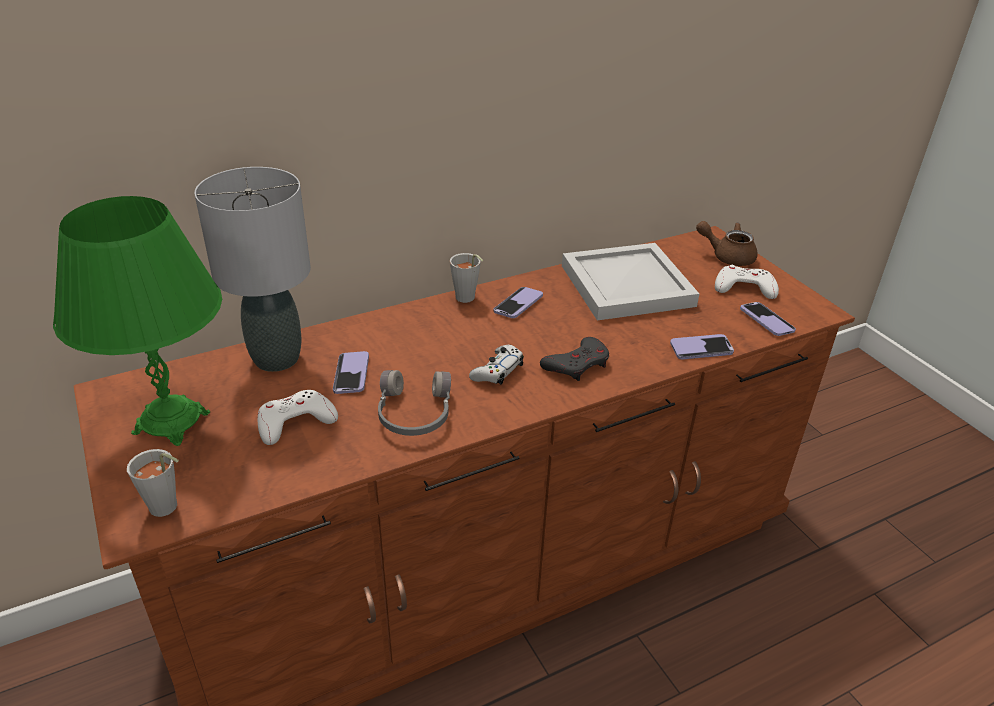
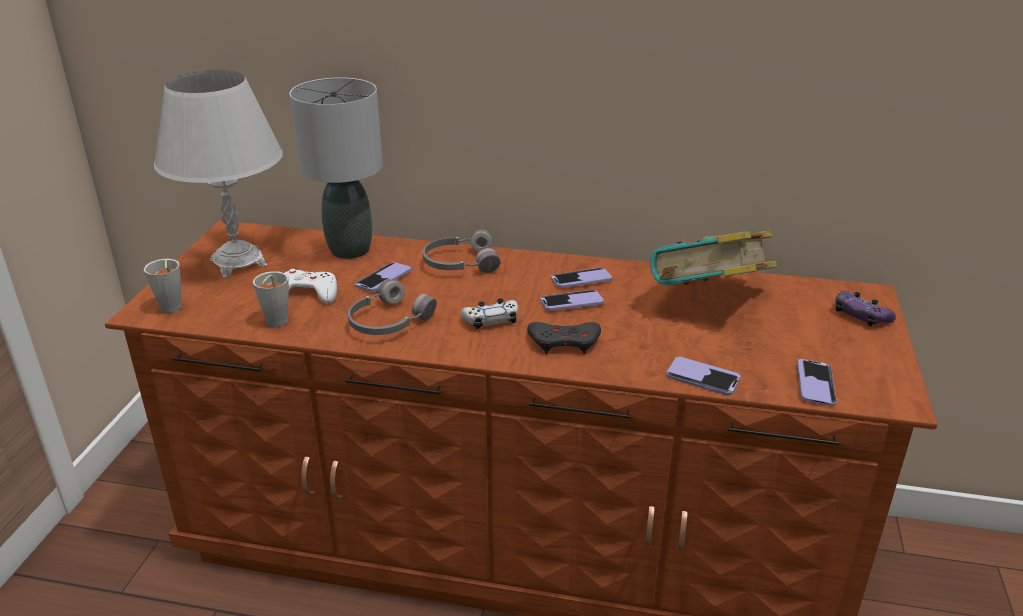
camera: 40 degrees right, 5 degrees down
(172, 423) = (238, 263): green table lamp -> white table lamp
(400, 329) = (460, 263): none -> grey headphones
(467, 299) = (543, 261): grey cup -> grey cup (275, 324)
(537, 327) = (571, 302): none -> phone
(627, 284) = (709, 301): white tray -> book
(727, 256) = (861, 315): brown teapot -> purple game controller
(744, 287) = (836, 348): white game controller -> none

